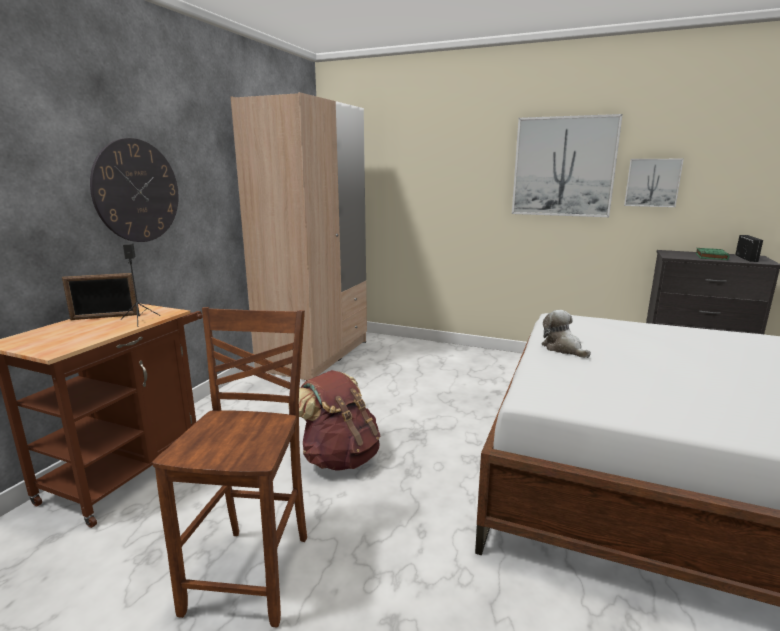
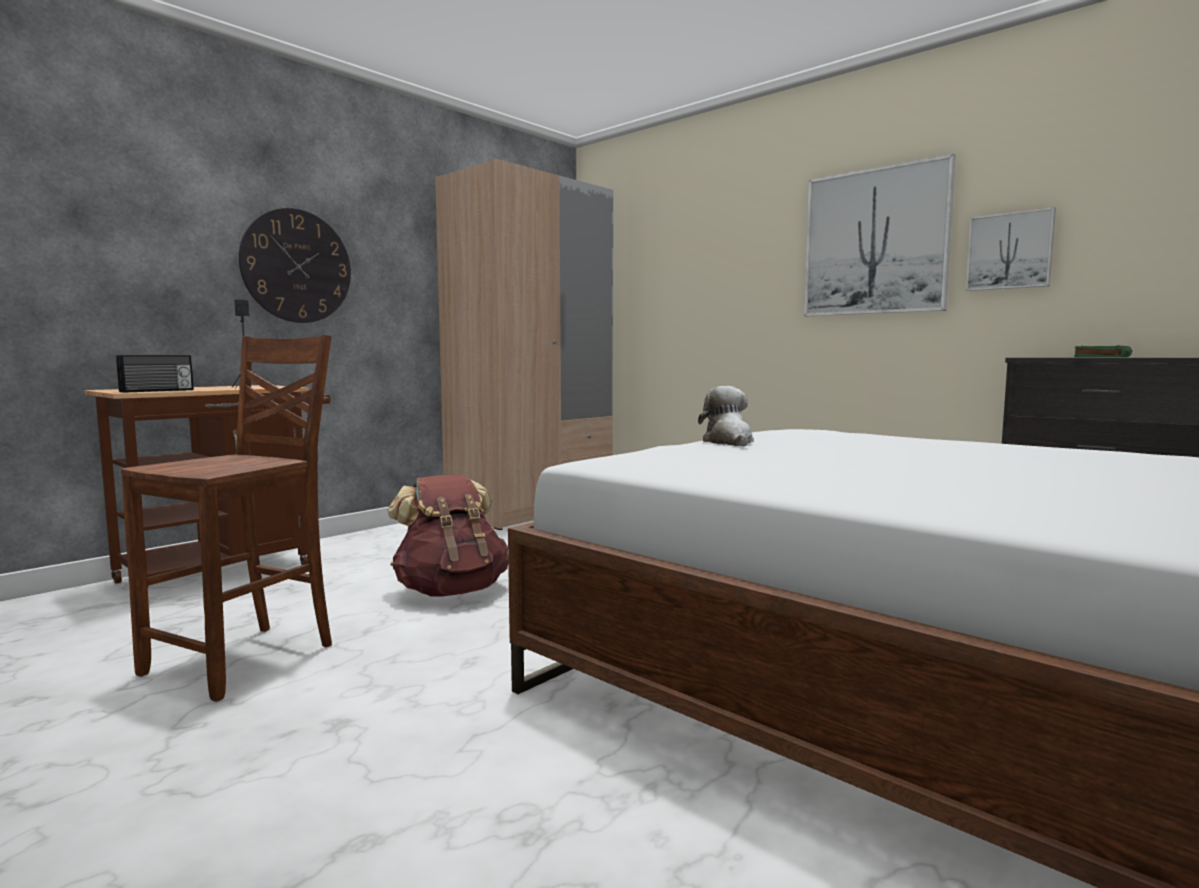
camera: 20 degrees right, 10 degrees down
(105, 317) = (222, 387): picture frame -> none
(747, 258) = (1170, 357): radio -> radio (158, 391)

